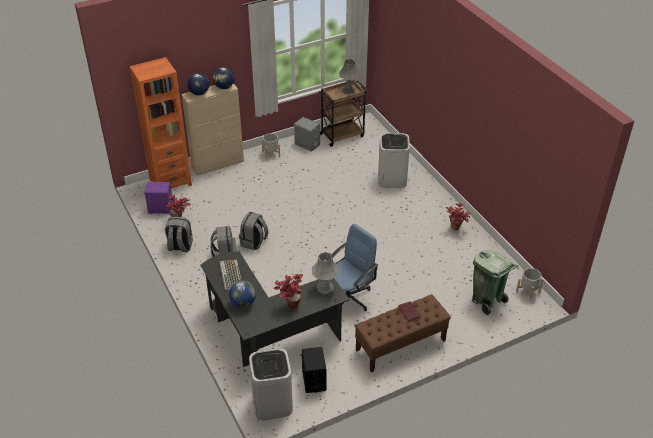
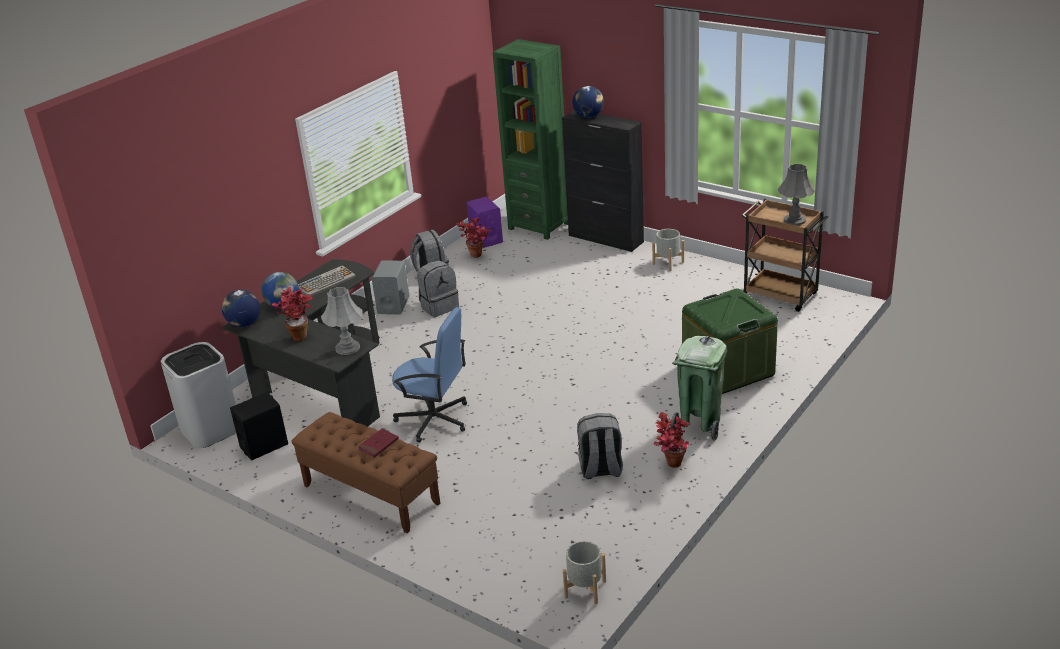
camera: 65 degrees right, 10 degrees down
(170, 182) = (539, 226): orange bookcase -> green bookcase
(218, 164) = (606, 239): beige cabinet -> black cabinet
(224, 87) = (620, 123): globe -> globe (244, 324)
(254, 242) = (481, 315): grey backpack -> grey backpack (600, 469)
(307, 144) = (722, 278): grey speaker -> grey speaker (393, 305)
(392, 179) = (728, 369): white trash can -> green storage box
(487, 301) = (526, 549): green trash can -> green trash can (699, 423)

